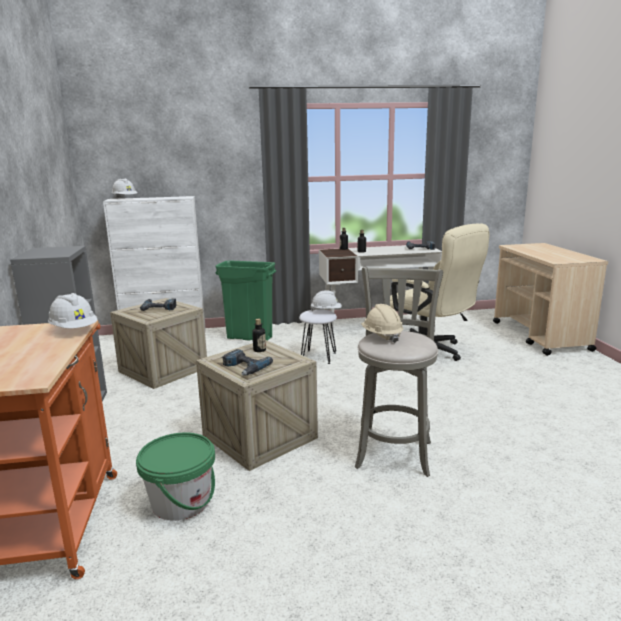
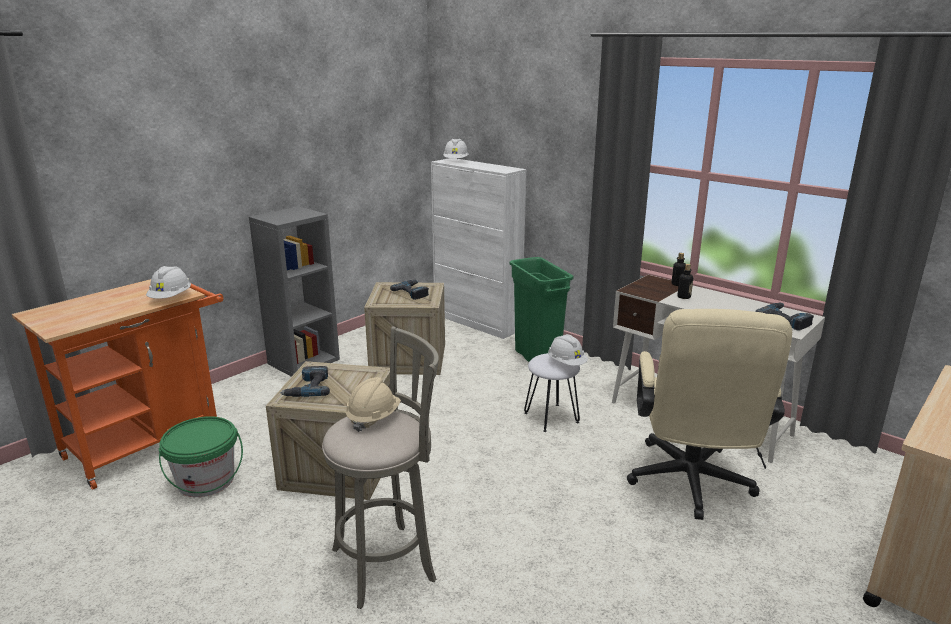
camera: 50 degrees right, 5 degrees up
(259, 350) = (359, 377): bottle -> none

